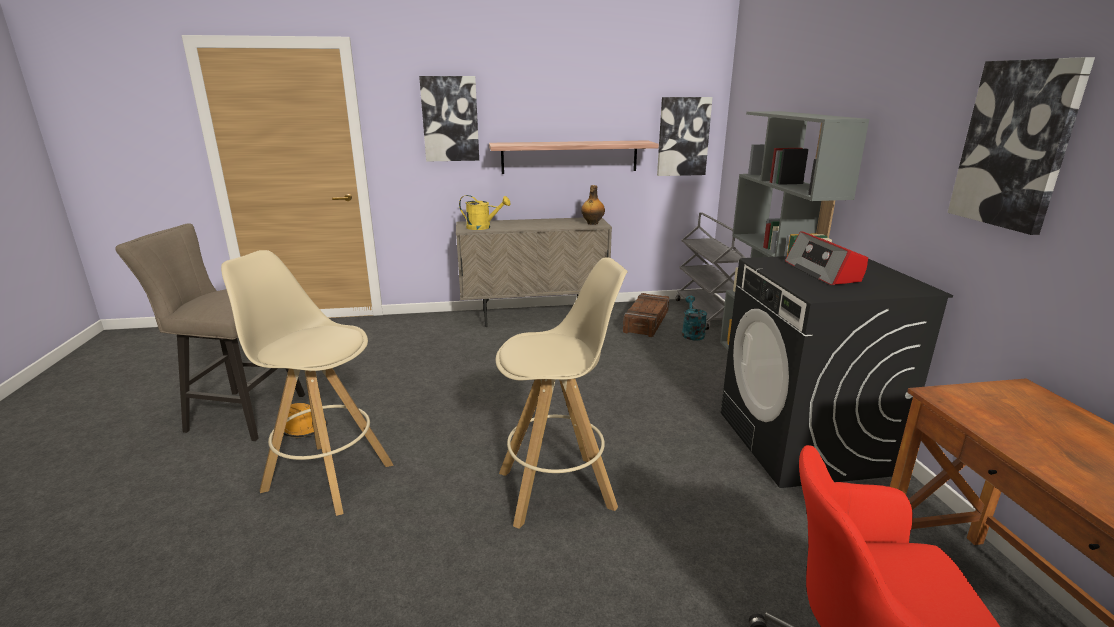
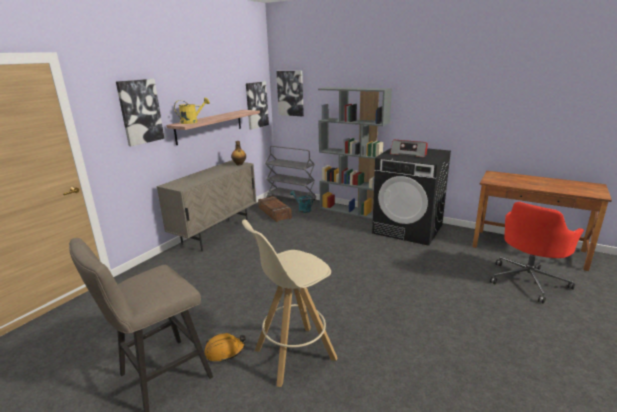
camera: 50 degrees left, 0 degrees up
(483, 227) = (187, 183): yellow watering can -> yellow watering can (192, 122)
(558, 489) = (383, 289): beige stool -> none
(1016, 145) = (464, 94): picture -> picture (290, 93)

